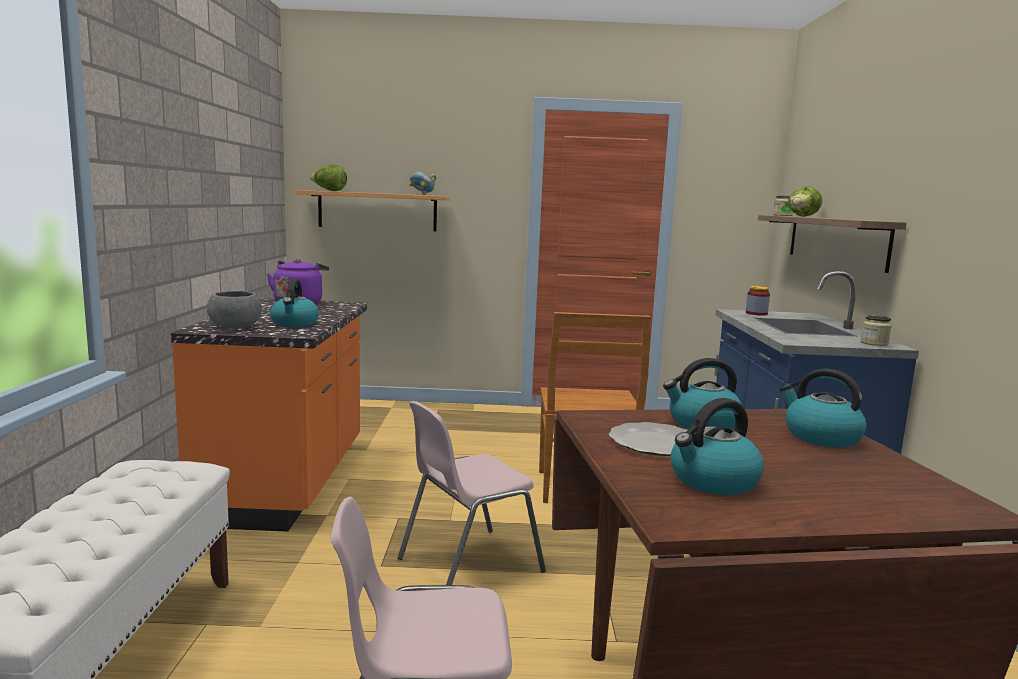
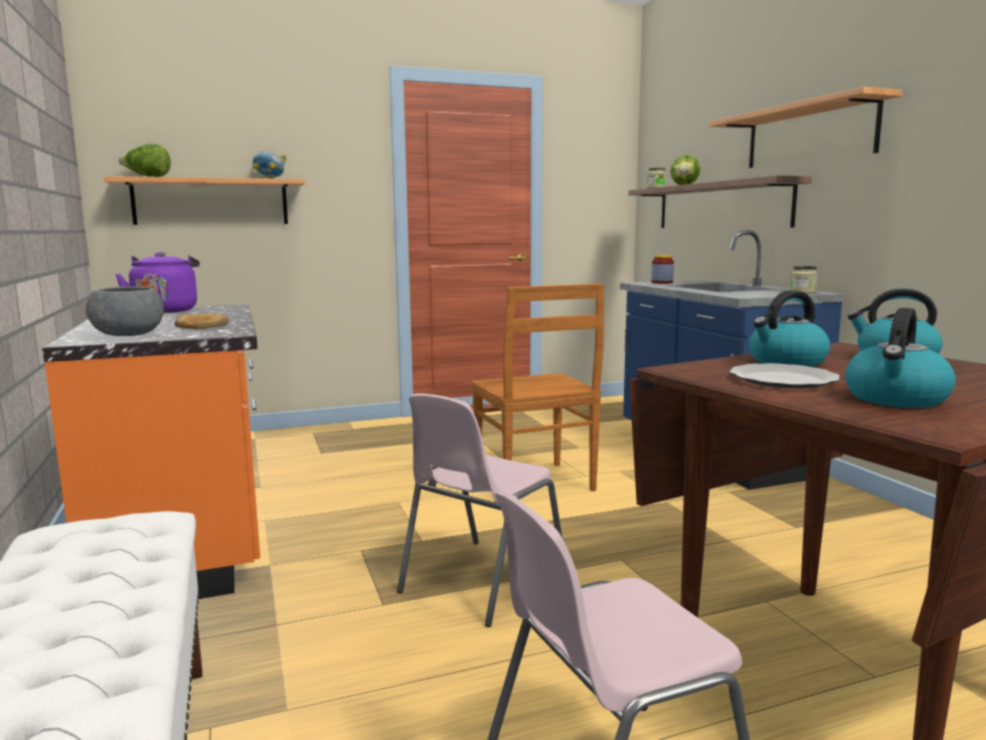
camera: 20 degrees left, 0 degrees up
(295, 323) = (202, 326): kettle -> bread
(908, 179) = (809, 135): none -> shelf

